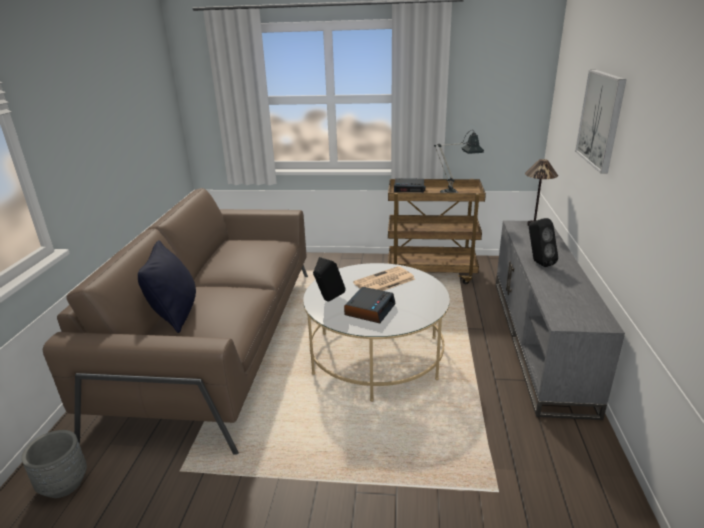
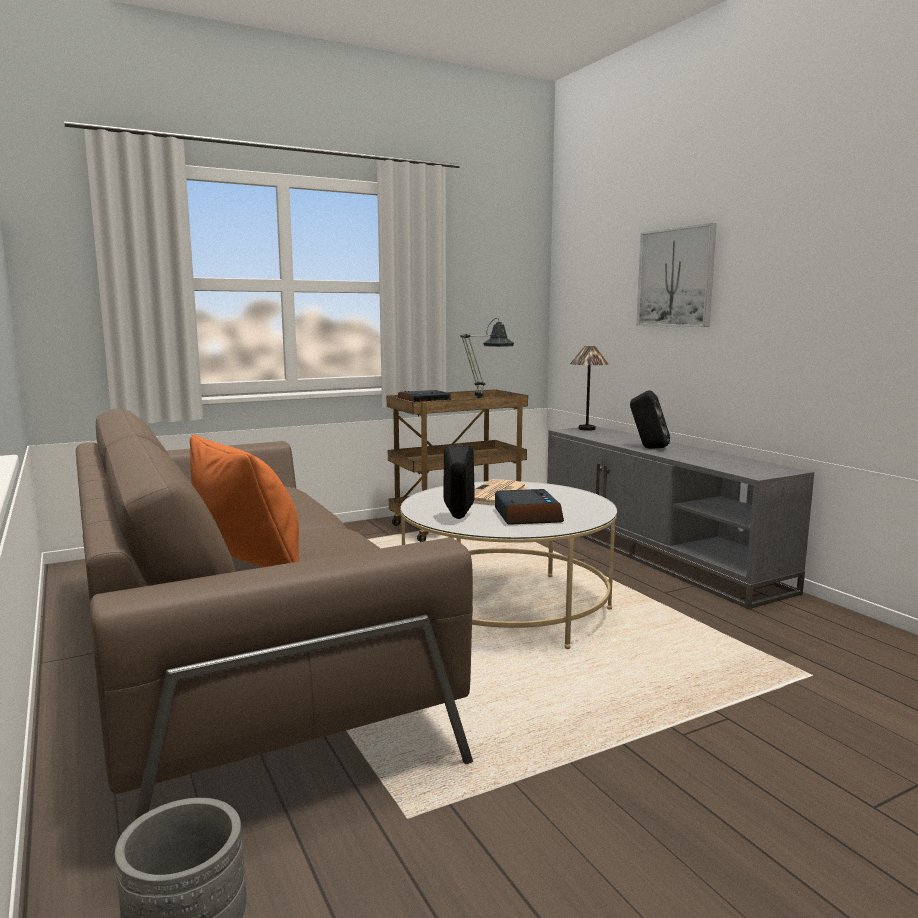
camera: 35 degrees left, 15 degrees down
(176, 314) = (250, 565): black pillow -> orange pillow

